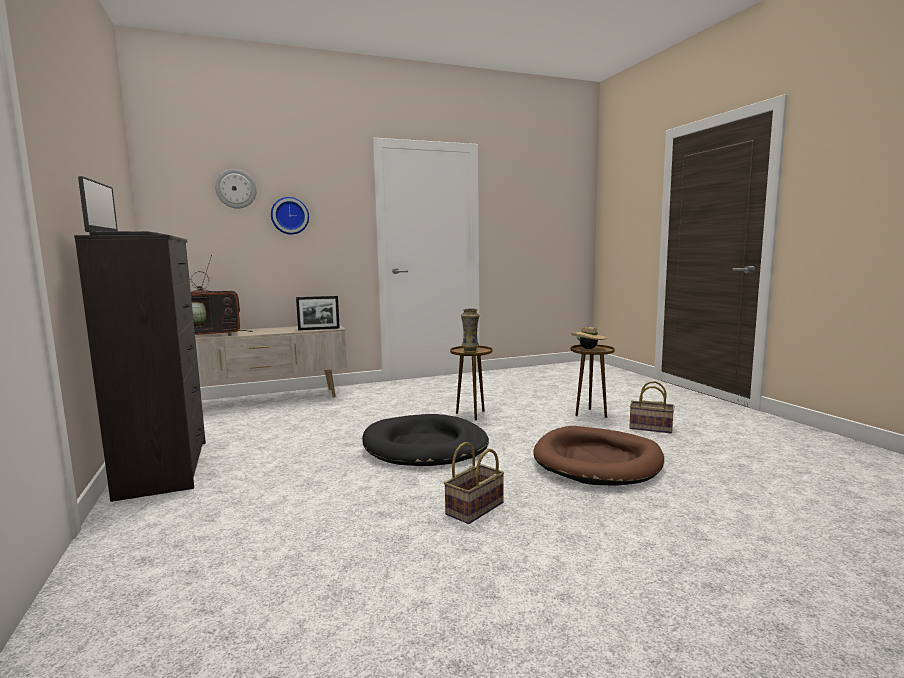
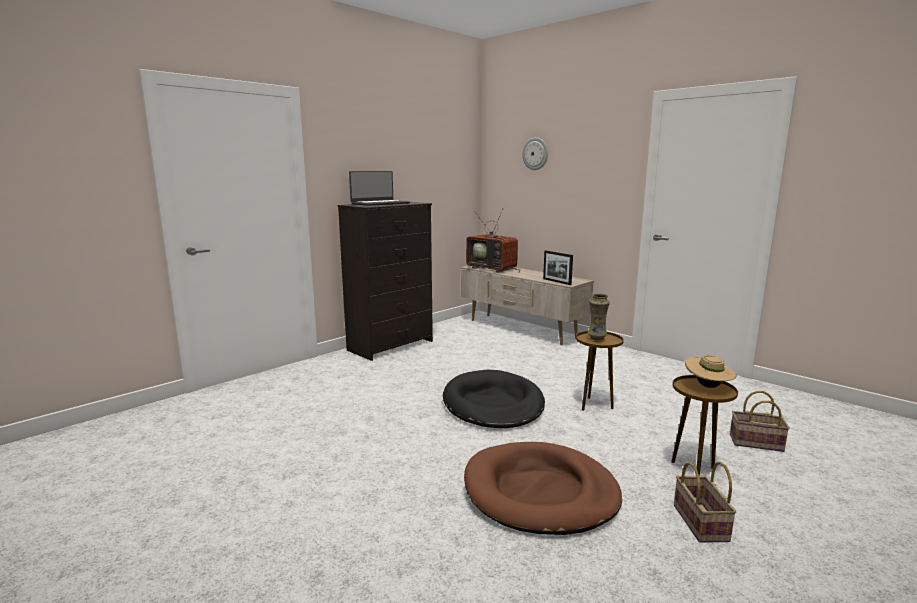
camera: 65 degrees right, 5 degrees up
(289, 216) = (570, 176): wall clock -> none
(475, 509) = (393, 448): basket -> basket (755, 443)

